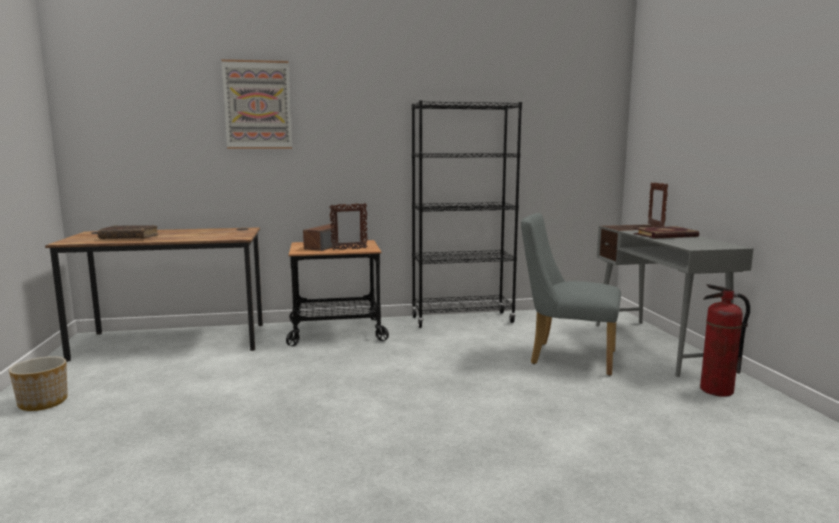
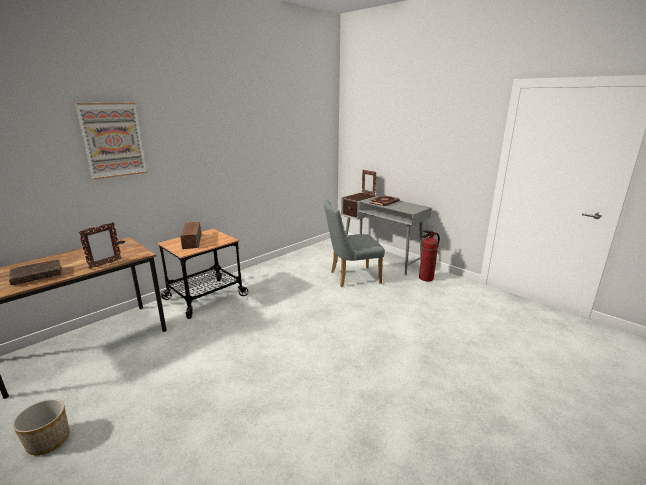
camera: 35 degrees left, 10 degrees up
(349, 249) = (214, 242): picture frame -> picture frame (105, 264)
(462, 320) = (272, 266): black bookcase -> none

